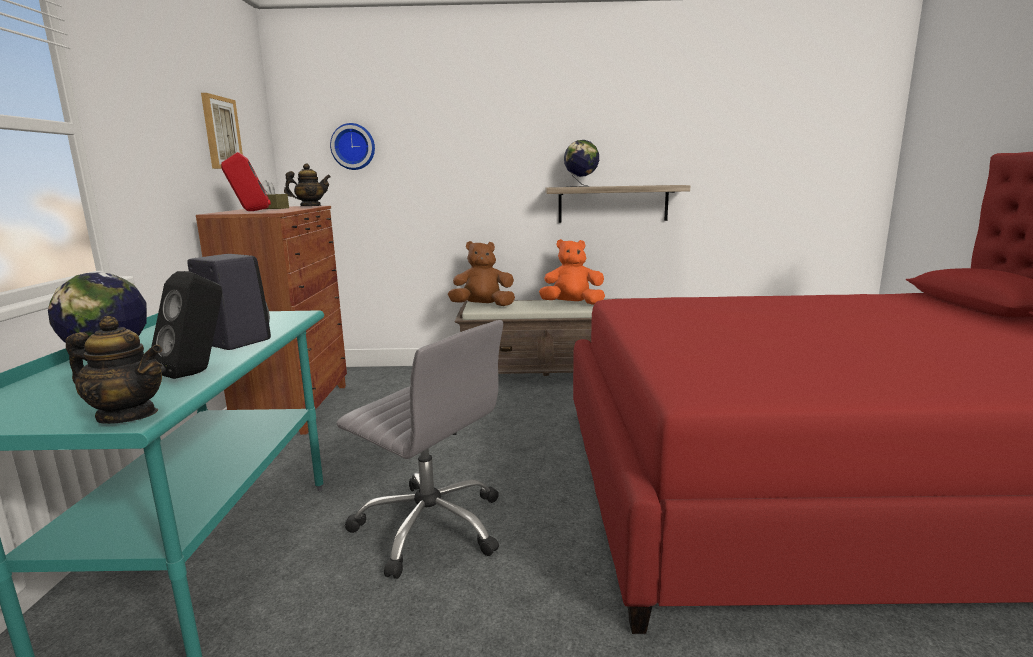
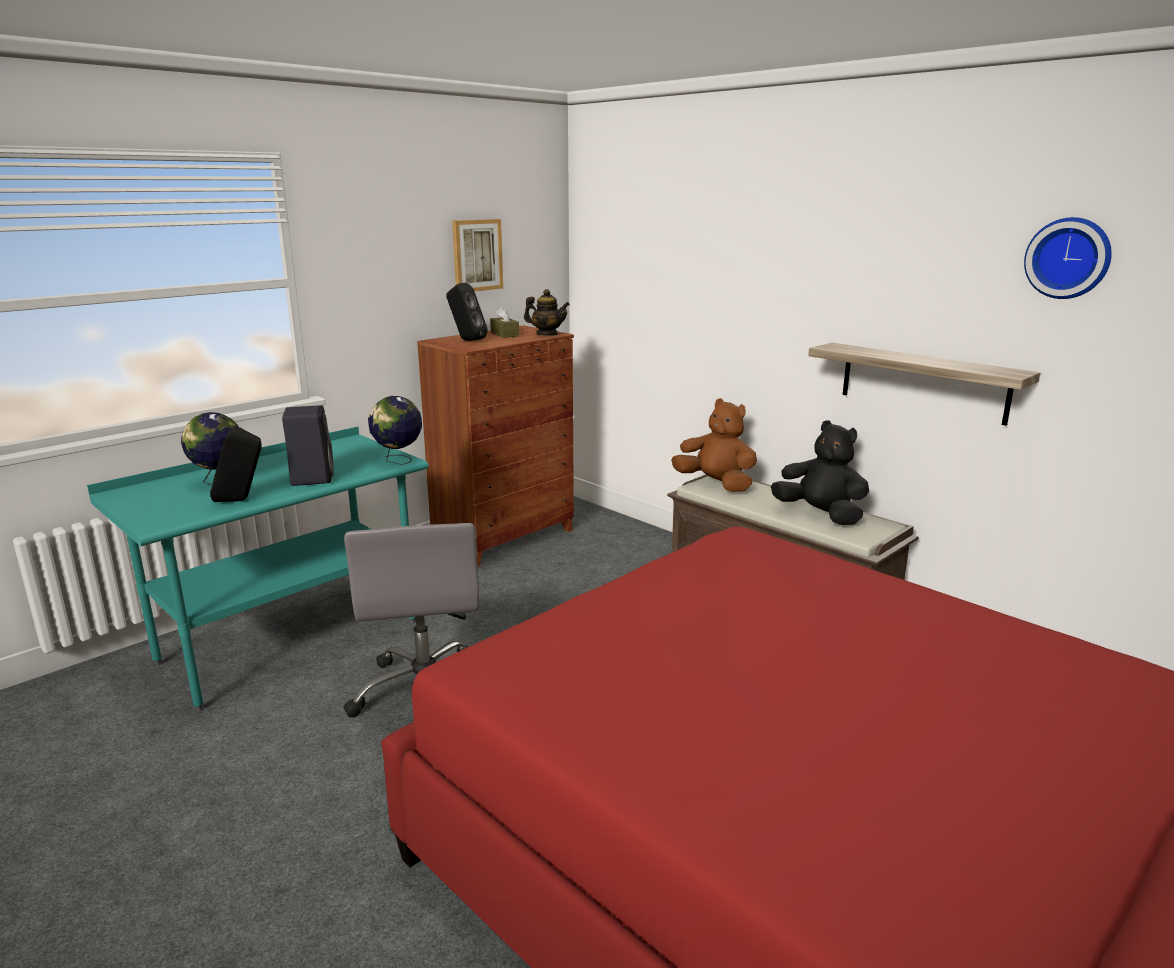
camera: 45 degrees right, 5 degrees up
(128, 415) = (157, 521): teapot -> none
(249, 211) = (466, 340): red speaker -> black speaker
(353, 146) = (633, 262): wall clock -> wall clock (1069, 258)
(572, 304) = (820, 515): orange plush toy -> black plush toy
(581, 186) = (866, 351): globe -> globe (398, 461)

